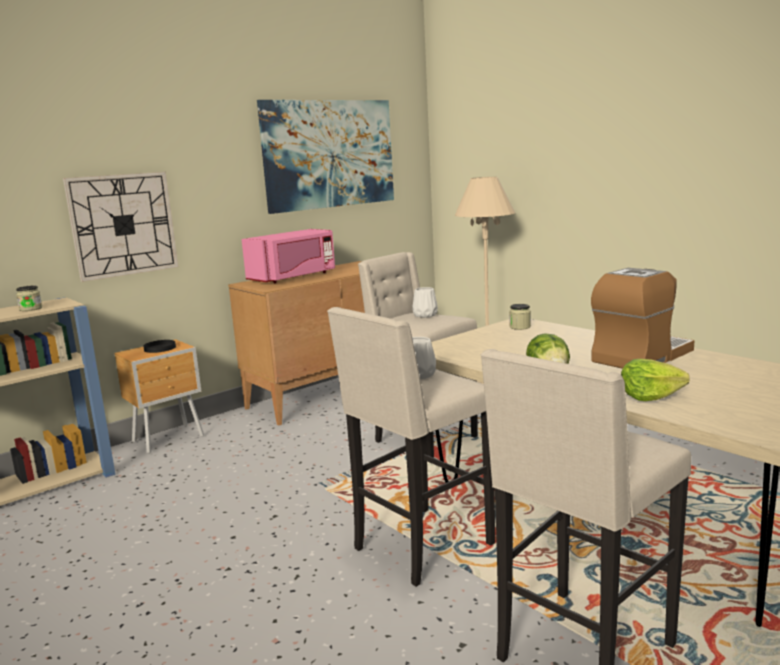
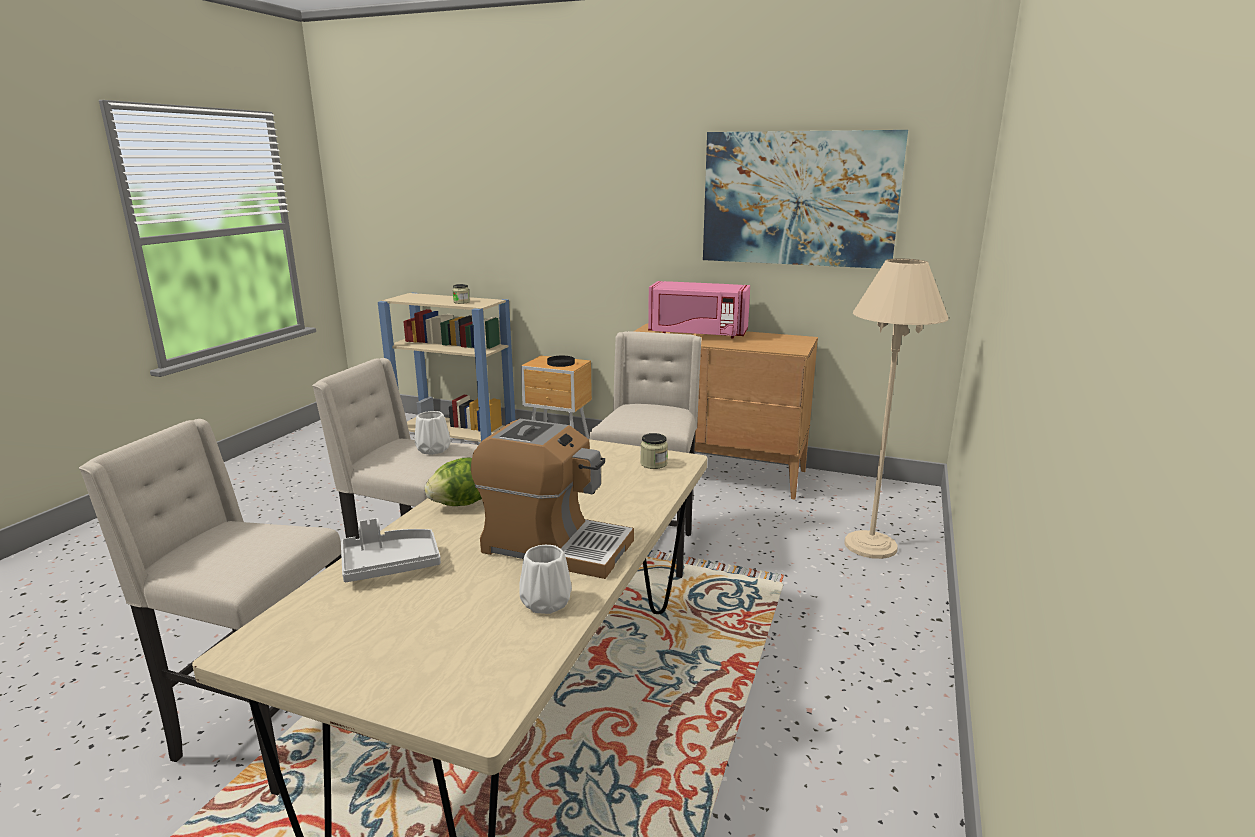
camera: 60 degrees right, 5 degrees up
(123, 225) = (560, 248): wall clock -> none
(424, 315) = (661, 413): white vase -> white vase (544, 602)
(650, 396) = (390, 565): lettuce -> grey tray

